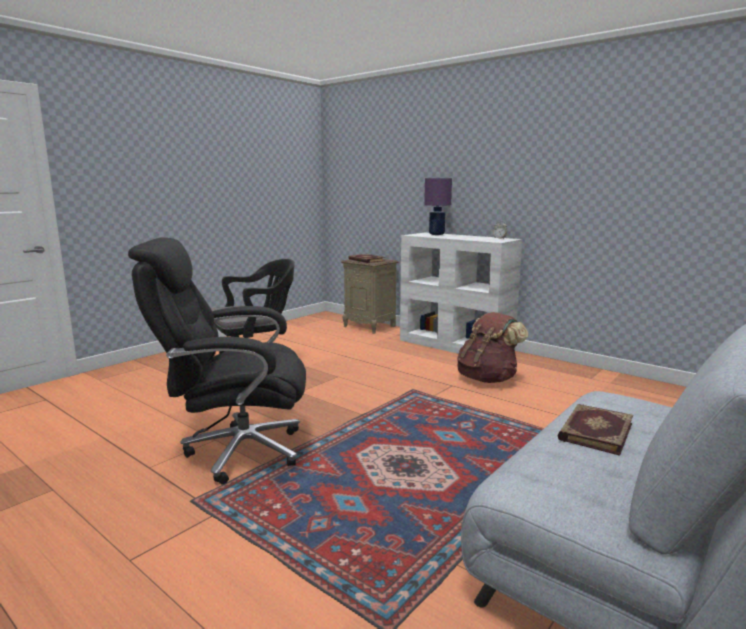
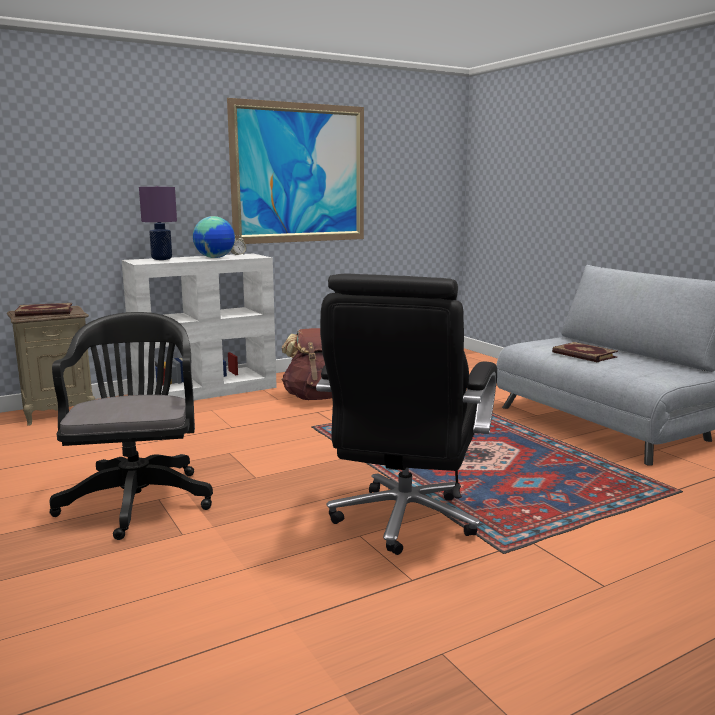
camera: 70 degrees left, 0 degrees up
(469, 238) = (215, 258): none -> globe
(580, 163) = (300, 173): none -> picture

